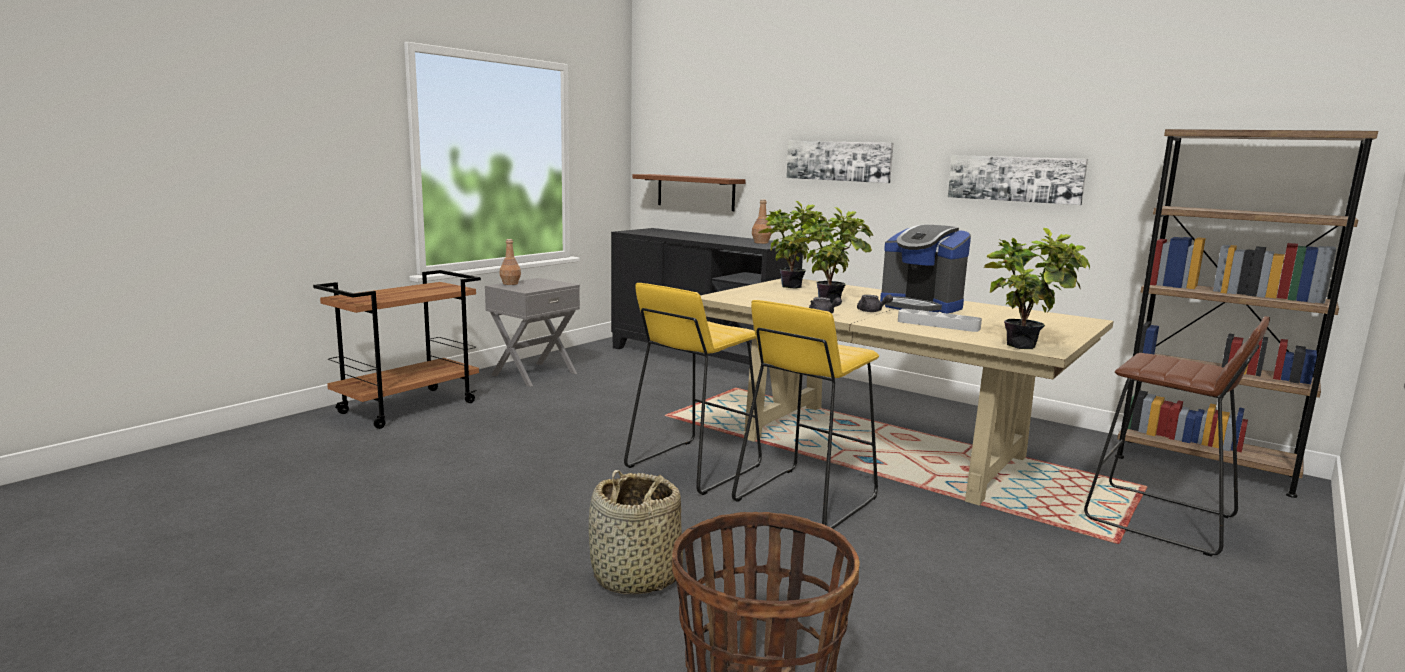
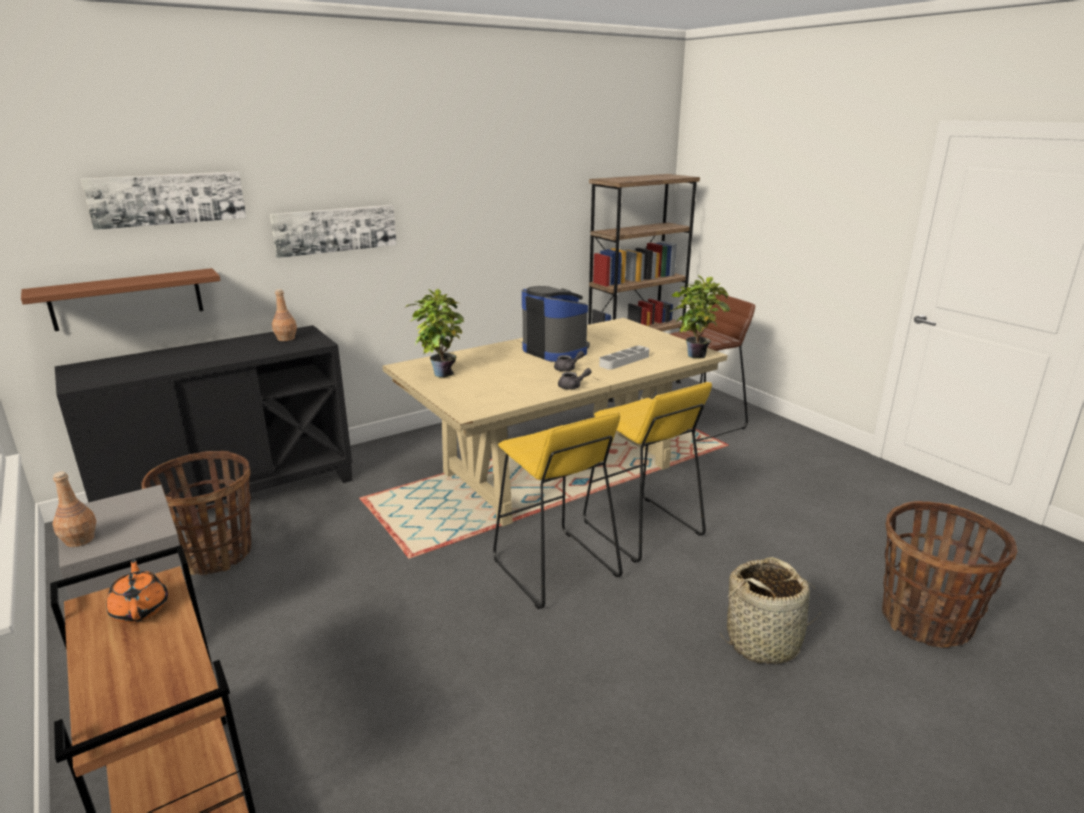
camera: 70 degrees left, 10 degrees up
(434, 289) = (140, 609): none -> orange teapot
(627, 369) = (215, 554): none -> basket
(831, 302) = (521, 374): potted plant -> none
(920, 306) = (555, 350): coffee machine -> coffee machine turned 105 degrees counterclockwise
(1015, 179) = (496, 224): picture -> picture (168, 199)

